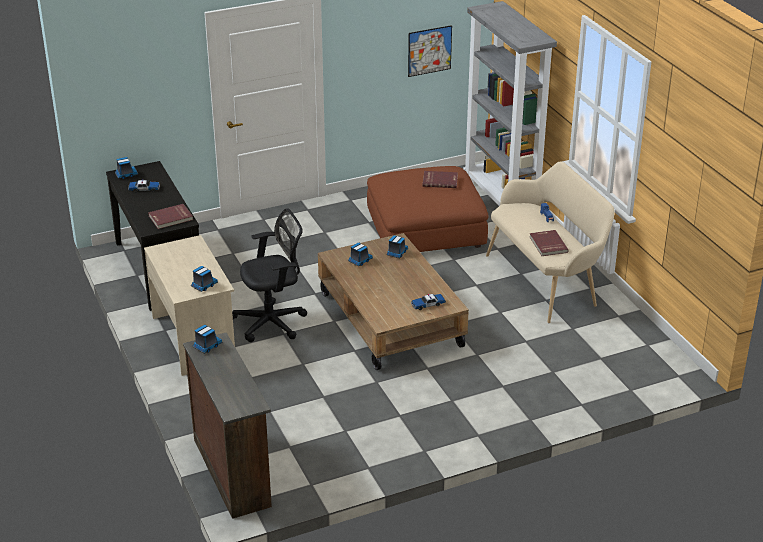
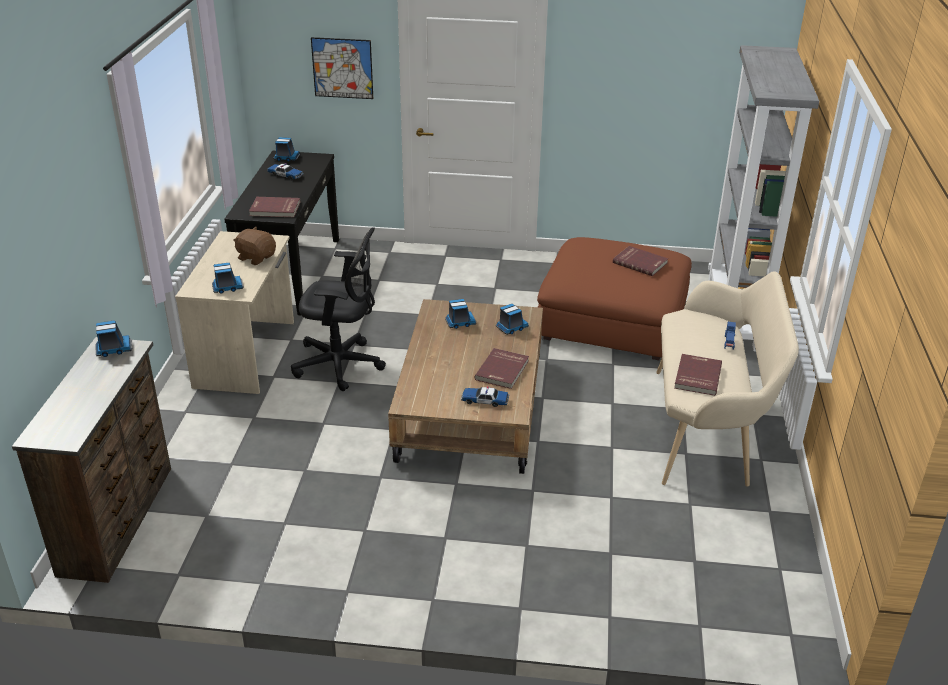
camera: 30 degrees right, 0 degrees up
(197, 258) = (256, 257): none -> brown plush toy
(420, 282) = (503, 370): none -> red book
(429, 51) = (692, 100): picture -> picture (342, 68)

